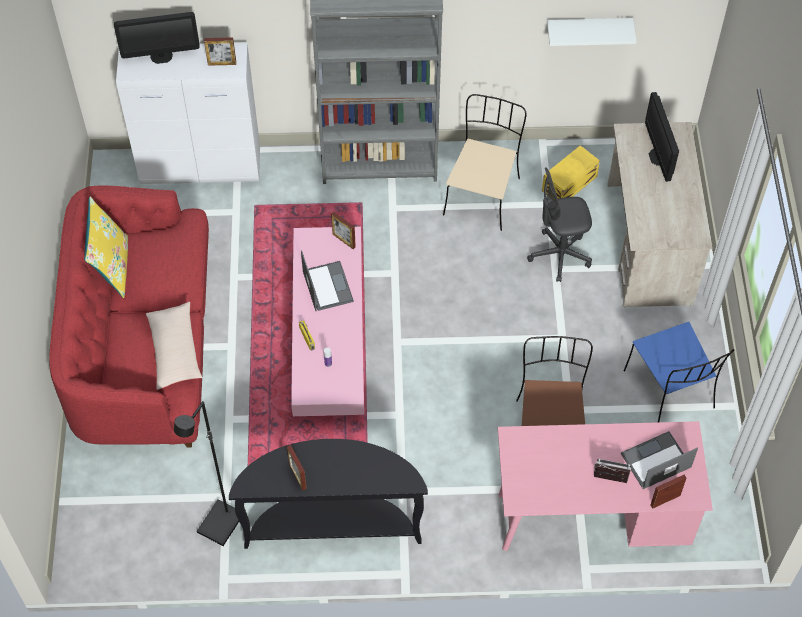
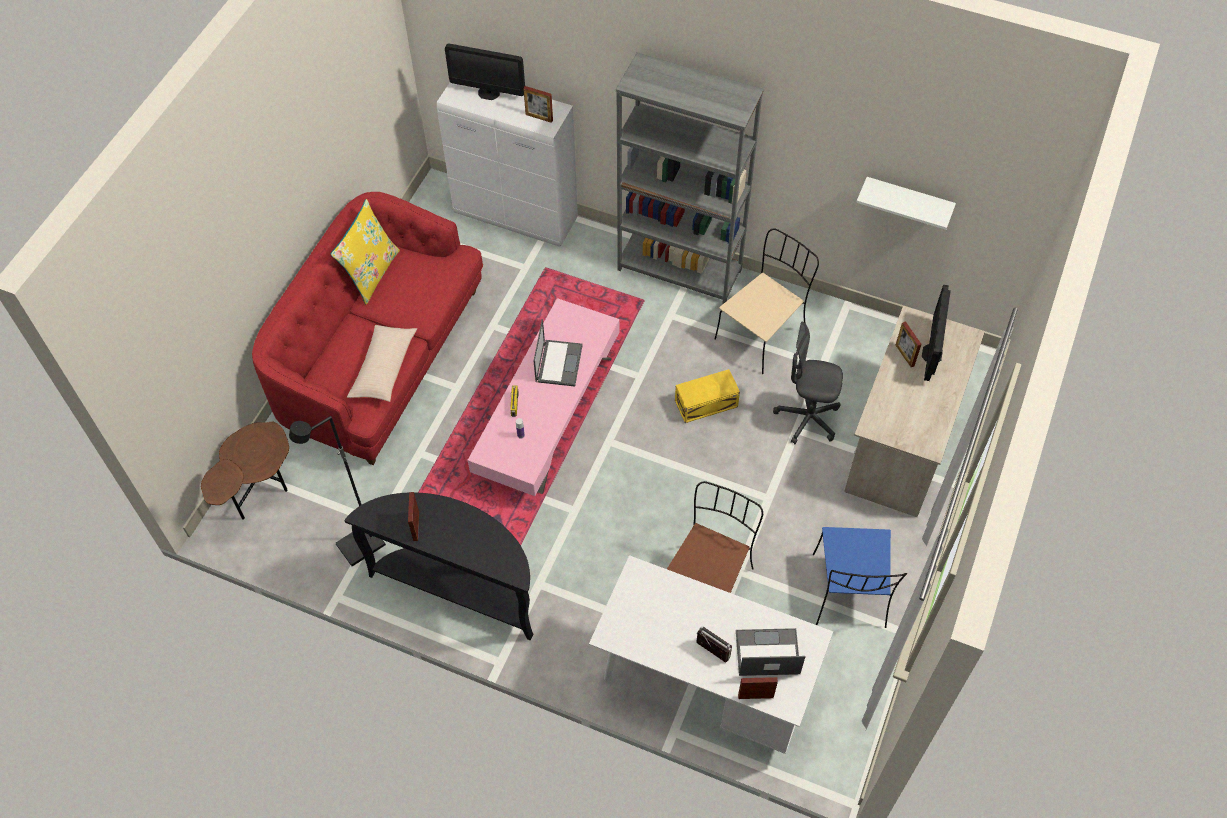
camera: 25 degrees right, 0 degrees up
(96, 514) = (260, 491): none -> brown side table
(344, 240) = (596, 326): picture frame -> picture frame (904, 355)
(570, 183) = (854, 353): yellow storage box -> yellow storage box (707, 404)
(590, 519) = (704, 685): pink desk -> white desk

